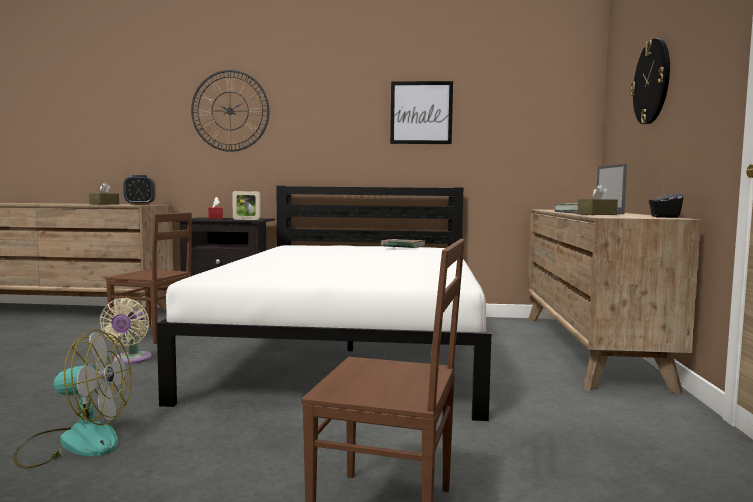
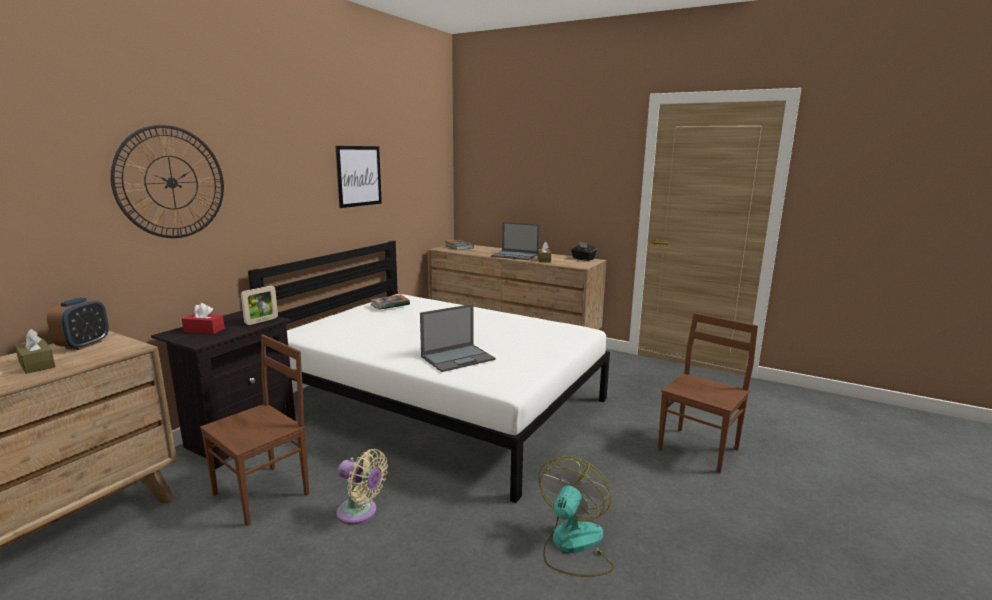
camera: 65 degrees left, 10 degrees up
(276, 265) = (458, 358): none -> laptop
(652, 82) = (535, 169): wall clock -> none

